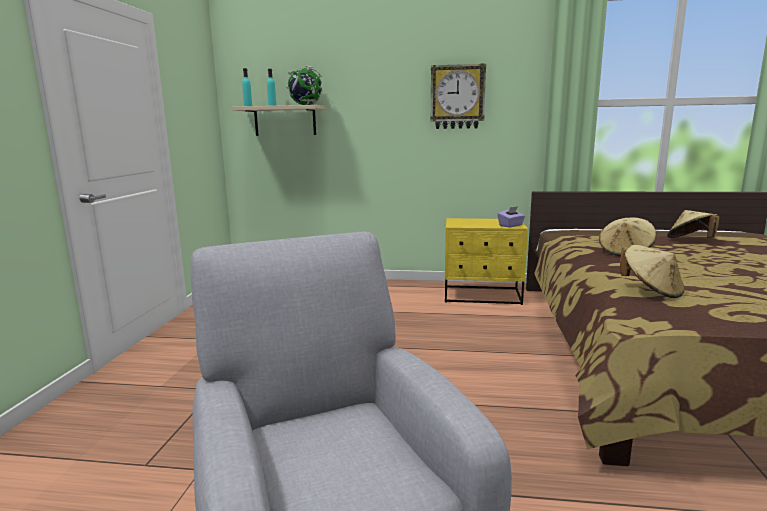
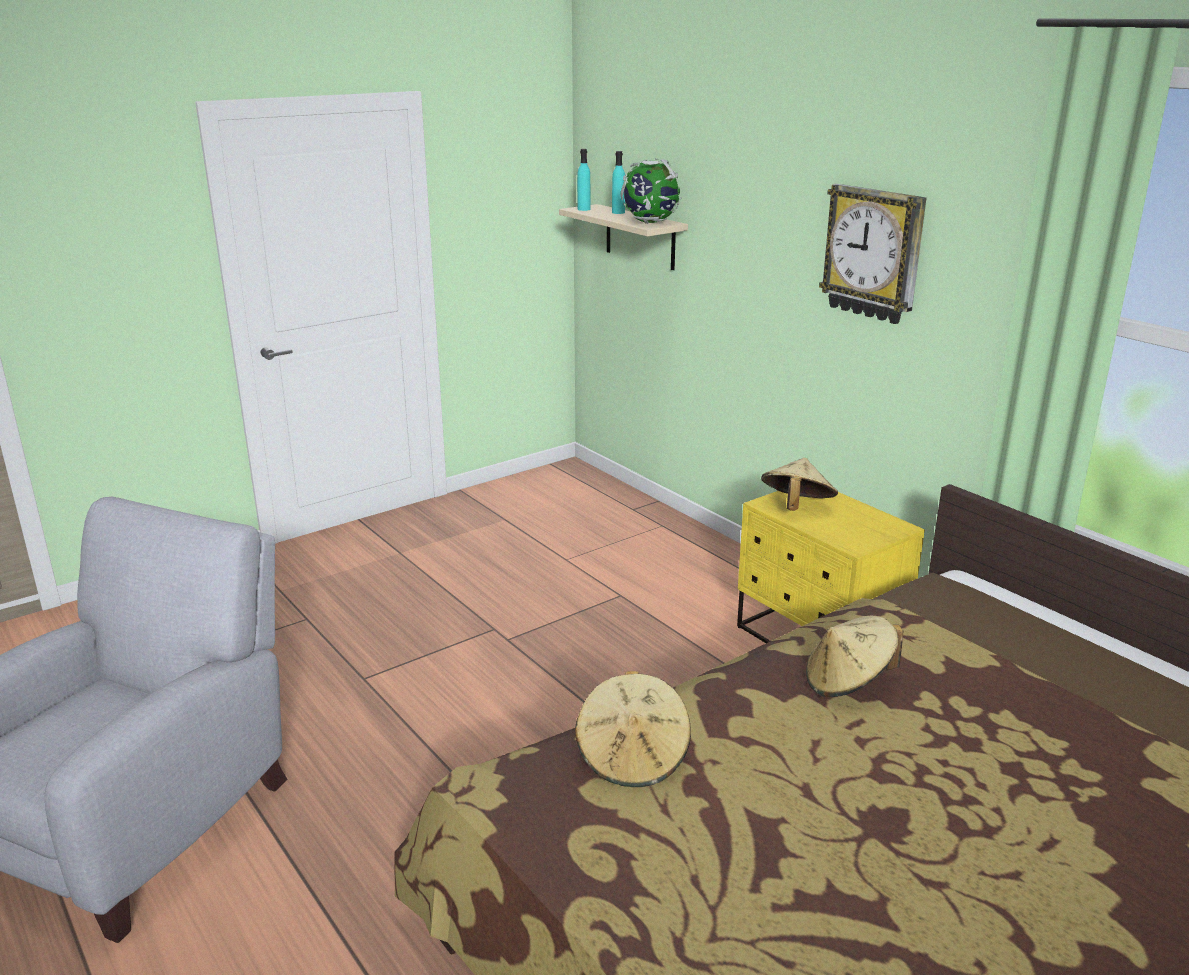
camera: 45 degrees right, 10 degrees up
(511, 225) = (850, 540): purple tissue box -> none
(690, 241) = (1066, 723): beige hat -> beige hat (796, 507)

